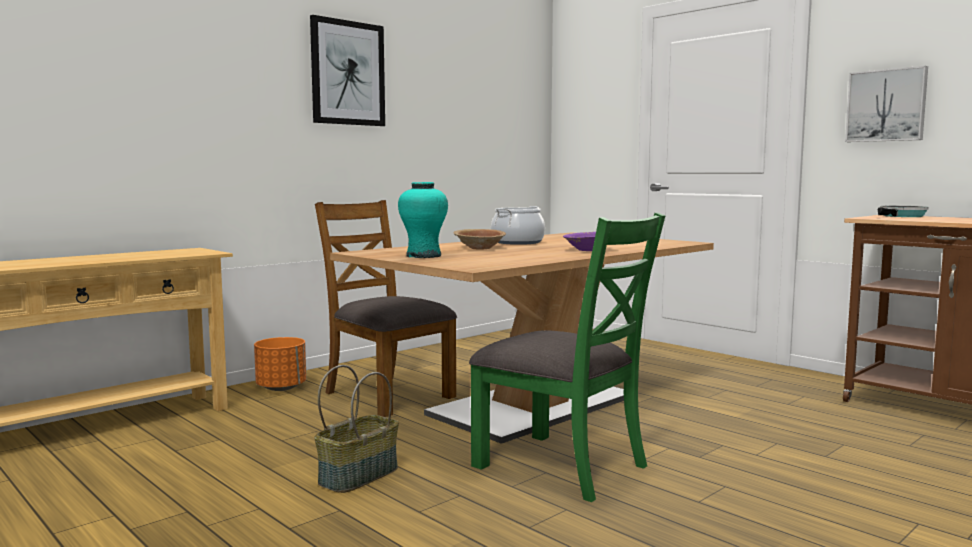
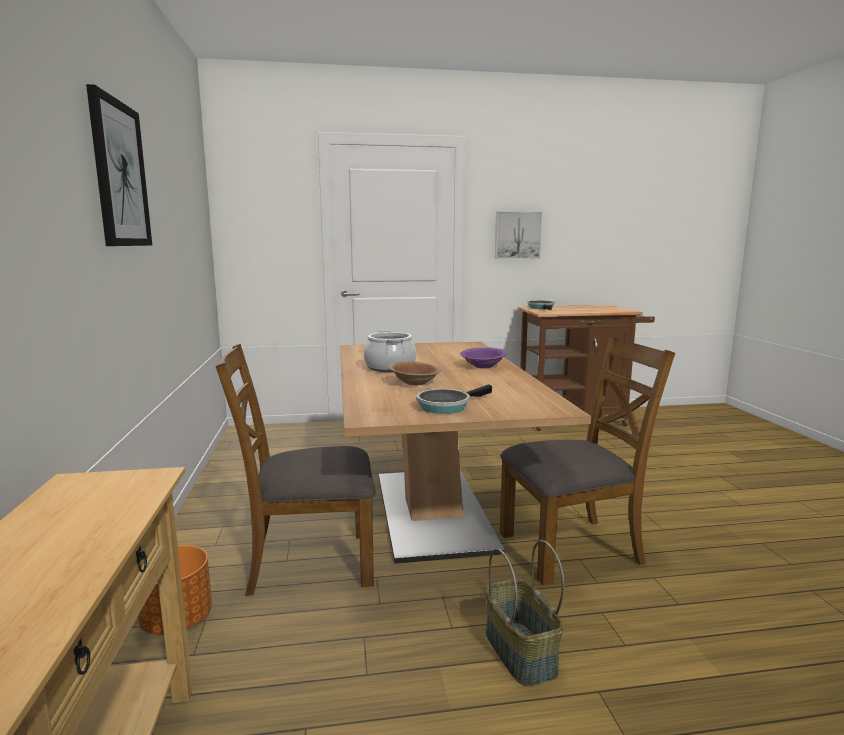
camera: 55 degrees left, 5 degrees up
(424, 256) = (446, 406): turquoise vase -> frying pan
(562, 465) = (571, 548): green chair -> brown chair

